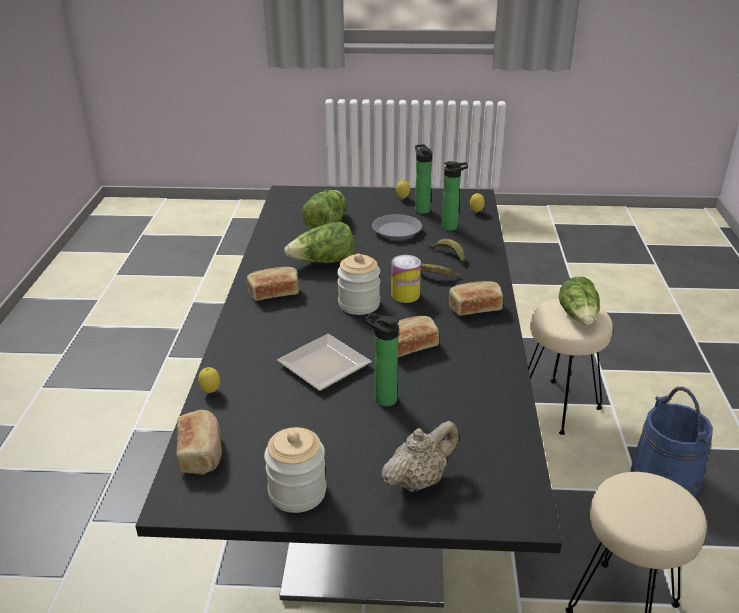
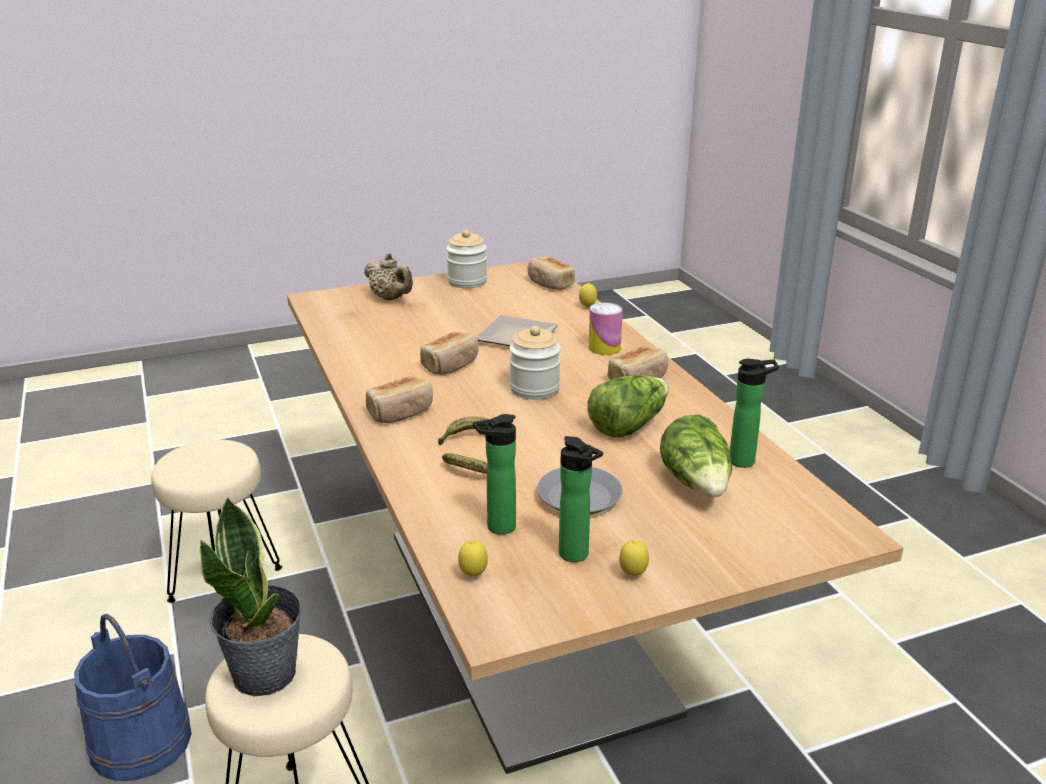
camera: 155 degrees right, 5 degrees down
(370, 482) = (523, 619): black dining table -> beige dining table
(382, 398) = (447, 328): bottle -> bottle (746, 461)
(405, 295) = (491, 409): can -> can (604, 348)
(419, 480) = (390, 298): beige teapot -> beige teapot turned 75 degrees counterclockwise
(579, 317) = (266, 673): lettuce -> potted plant

